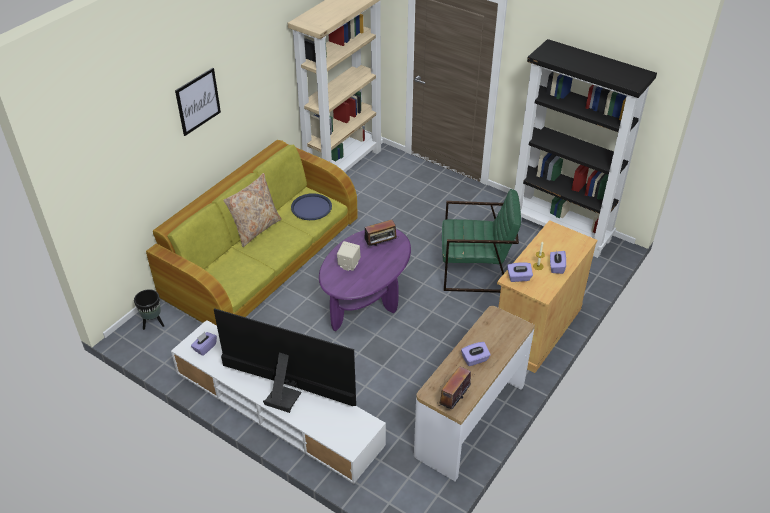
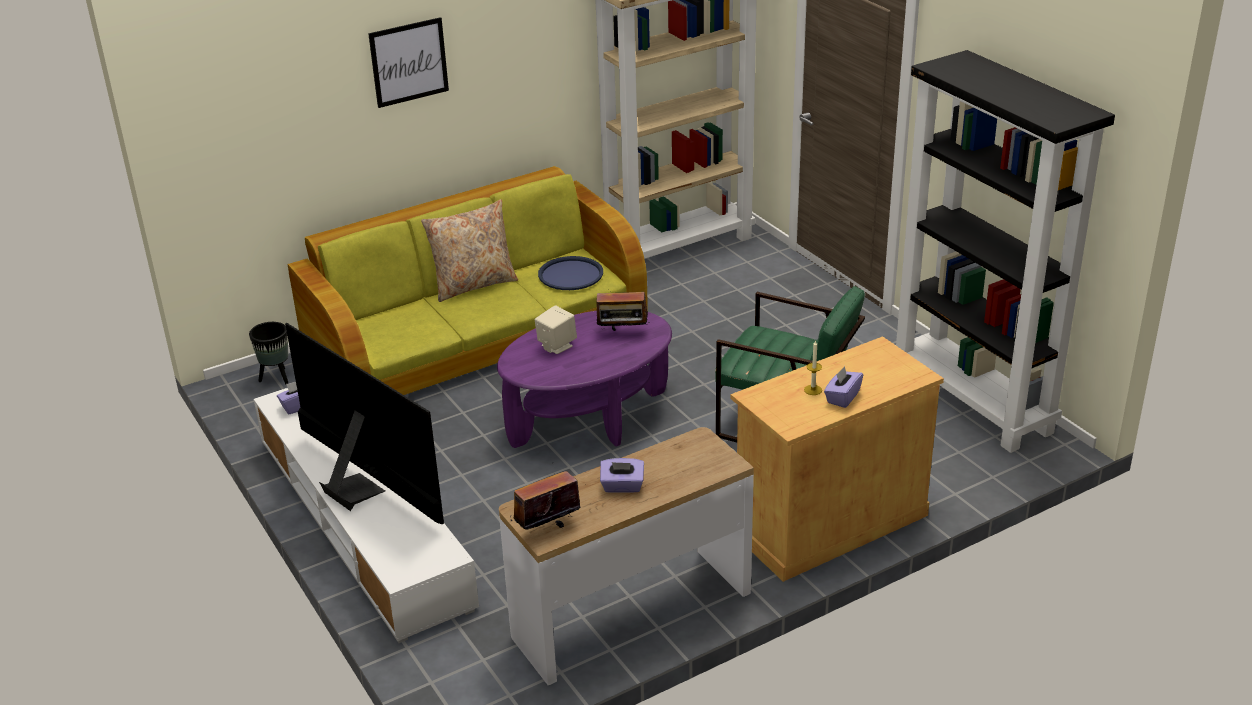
camera: 25 degrees right, 10 degrees down
(518, 278) = (769, 397): purple tissue box -> none

